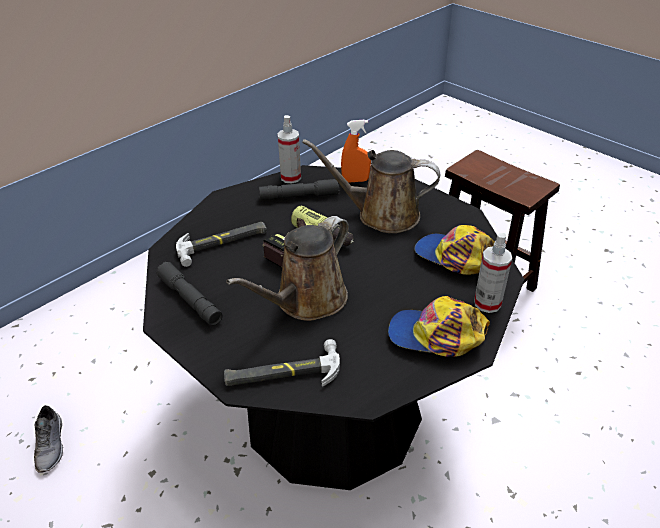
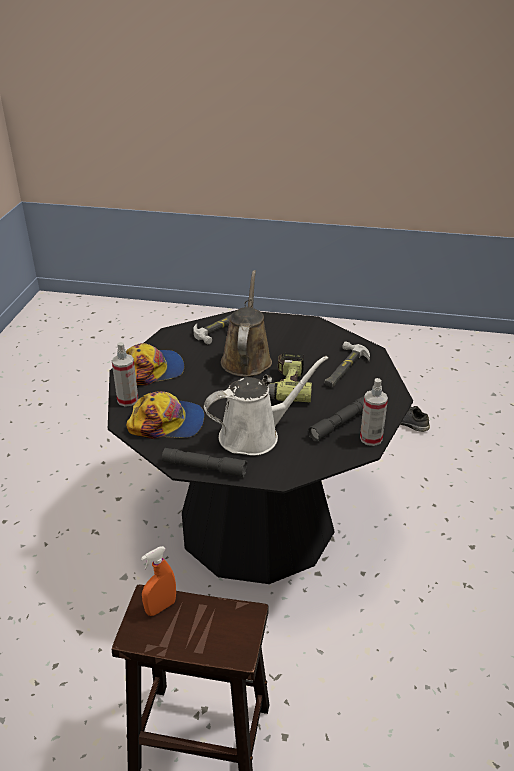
camera: 145 degrees right, 5 degrees down
(190, 300) = (314, 335): grey flashlight -> grey flashlight (204, 468)
(355, 180) = (311, 460): orange spray bottle -> orange spray bottle (161, 607)
(382, 215) = (255, 435): brown watering can -> white watering can

